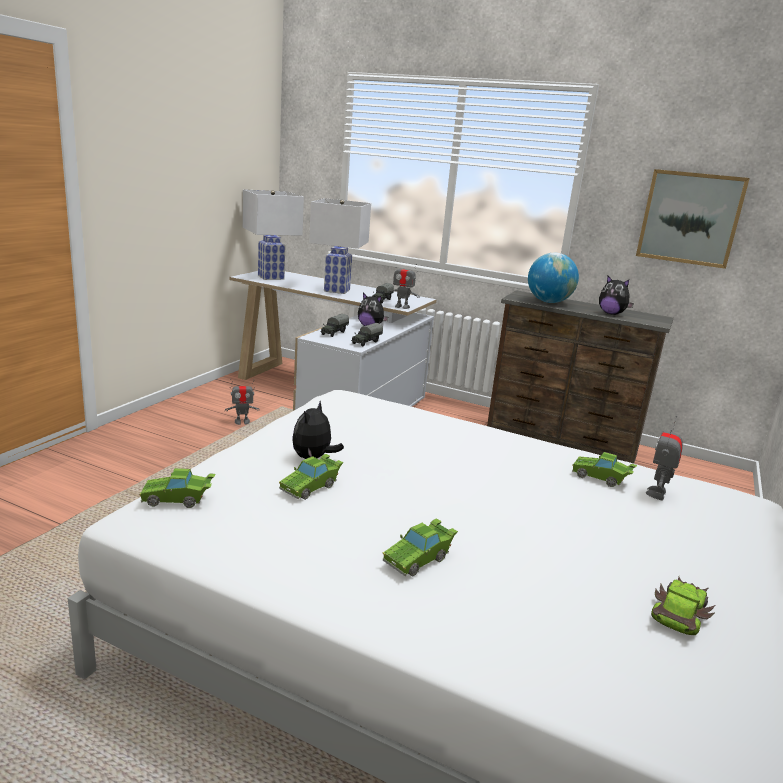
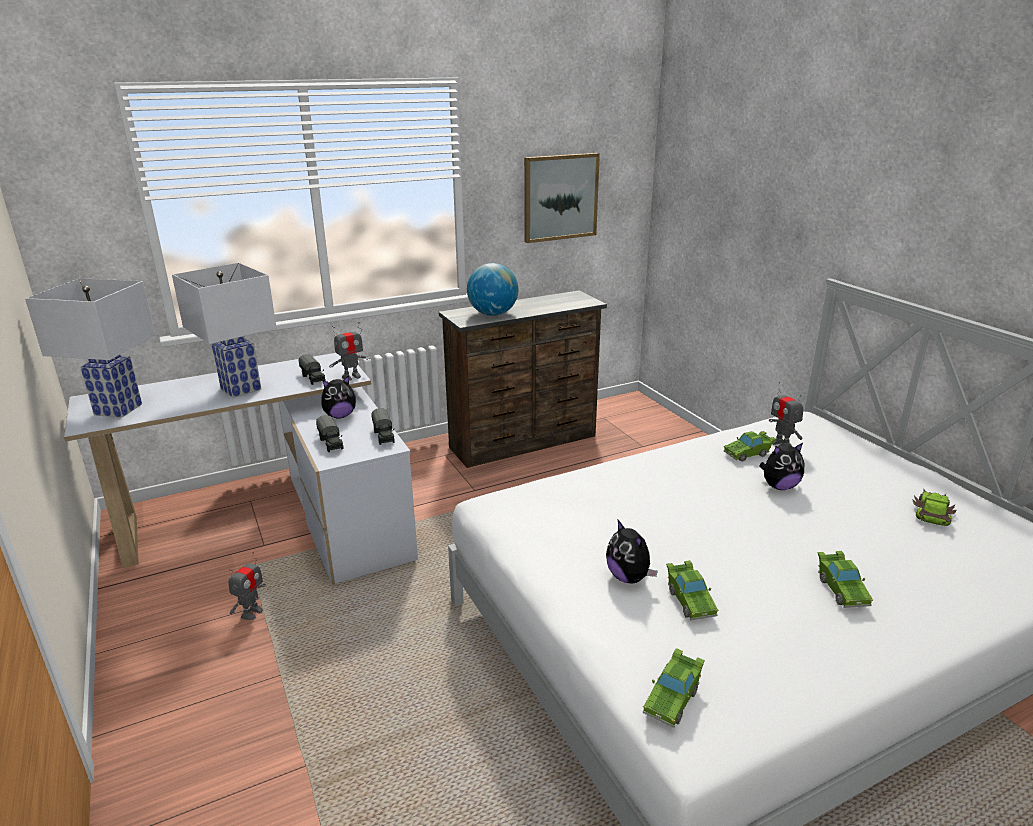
camera: 50 degrees left, 5 degrees up
(611, 314) = (551, 306): plush toy -> plush toy (779, 486)
(679, 610) = (932, 511): toy car -> toy car turned 45 degrees clockwise

